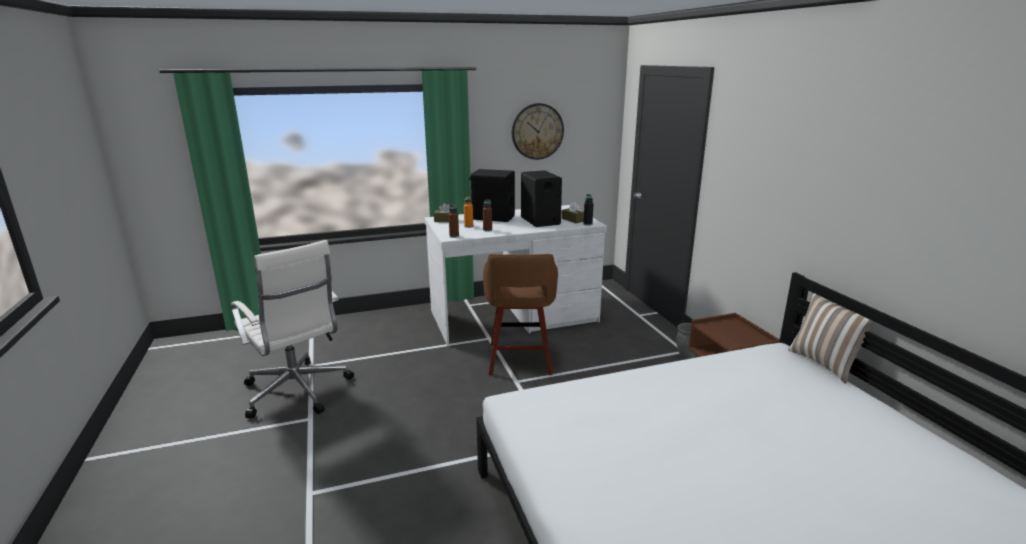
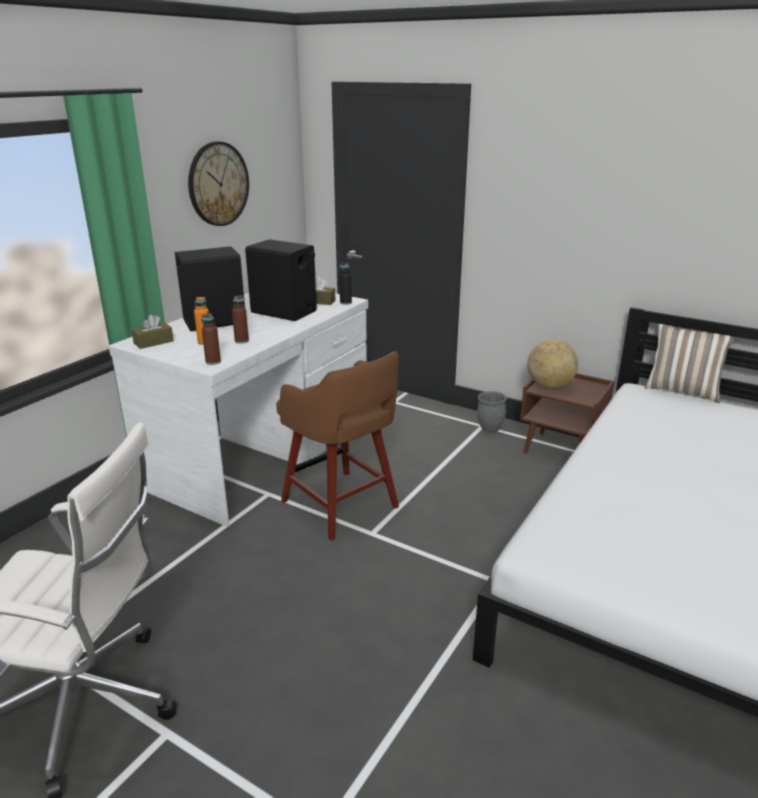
camera: 40 degrees left, 5 degrees up
(718, 327) = (549, 386): none -> globe

